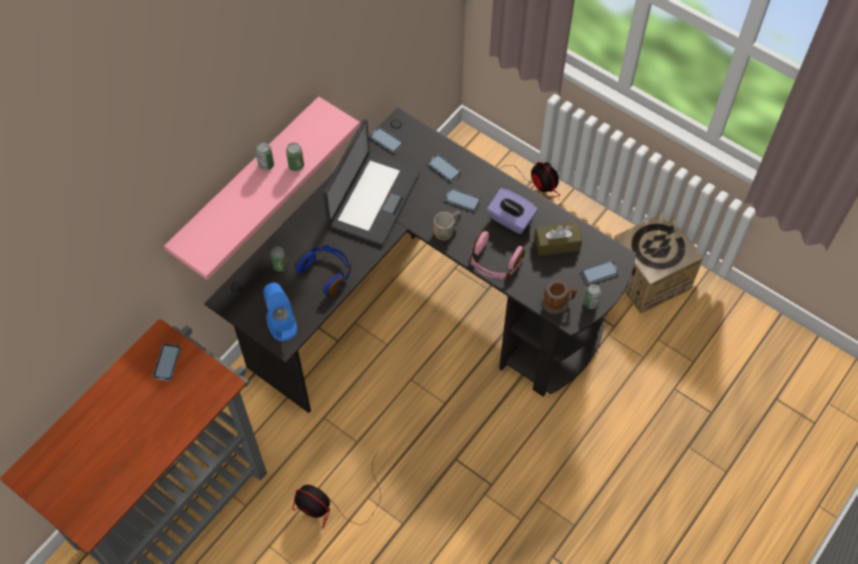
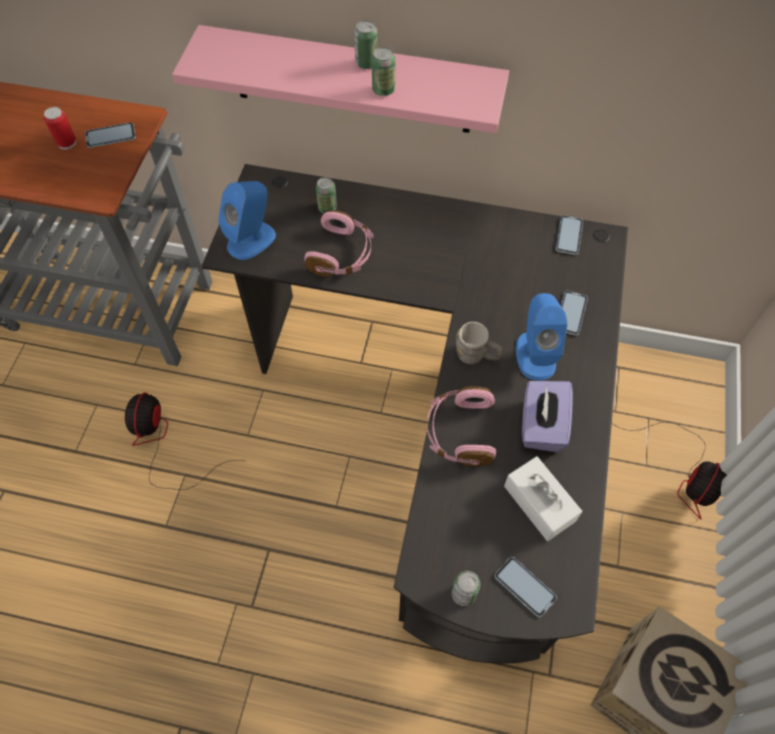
camera: 65 degrees right, 0 degrees up
(155, 394) = (67, 142): none -> can
(326, 272) = (342, 254): blue headphones -> pink headphones
(372, 199) = (474, 257): laptop -> none
(462, 200) = (535, 354): phone -> blue speaker
(557, 243) = (539, 503): brown tissue box -> white tissue box
(558, 302) = (440, 545): mug -> none

